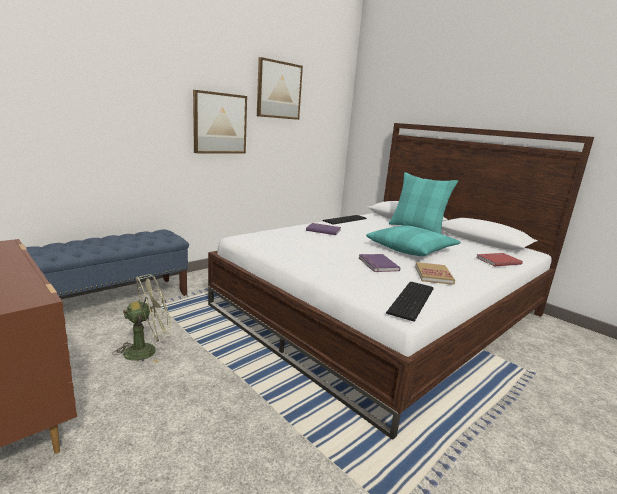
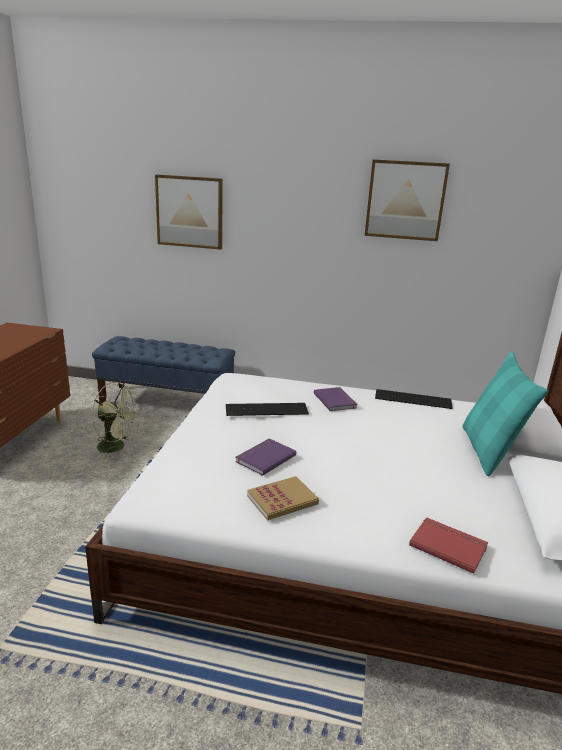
camera: 55 degrees right, 5 degrees up
(220, 123) = (310, 243): picture -> picture (190, 212)
(411, 249) = (370, 466): turquoise pillow -> none
(413, 300) = (178, 502): keyboard -> keyboard (267, 410)

